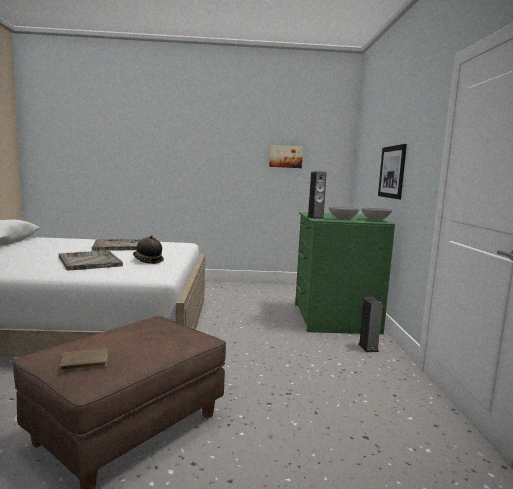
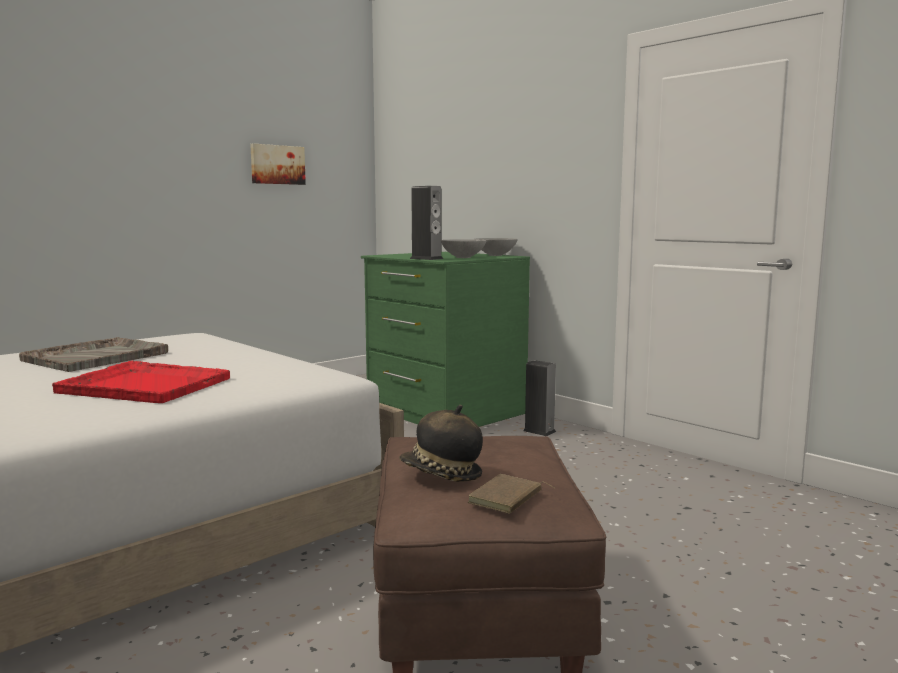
camera: 40 degrees left, 0 degrees up
(89, 261) = (144, 385): grey tray -> red tray
(147, 261) = (239, 365): hat -> hat (441, 475)
(392, 172) = (499, 185): picture -> none

